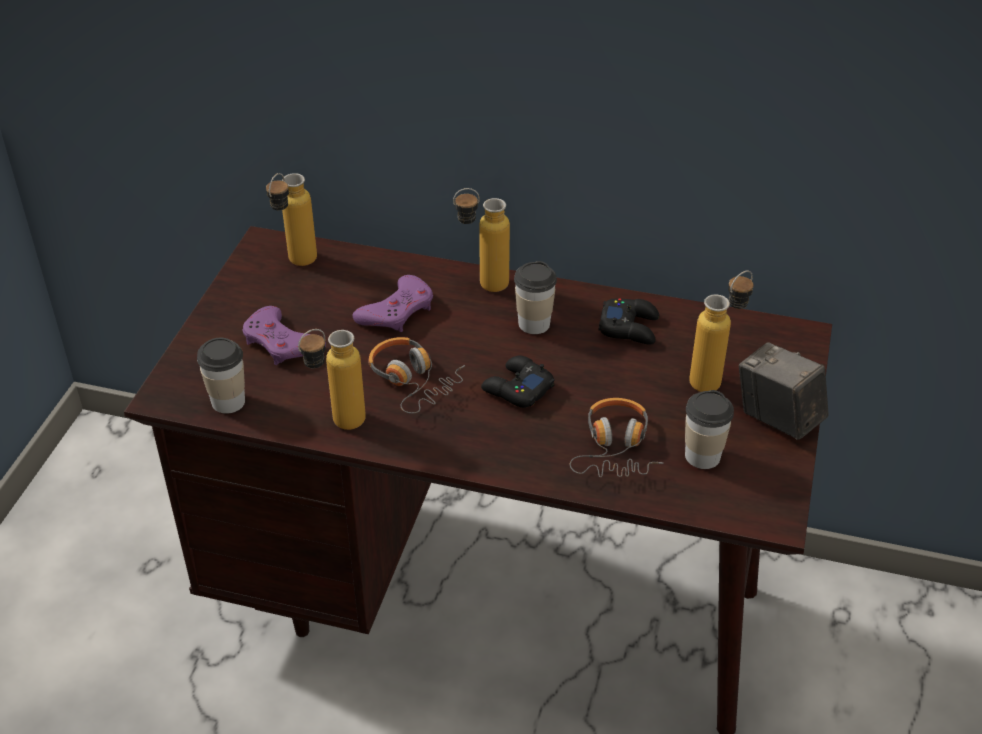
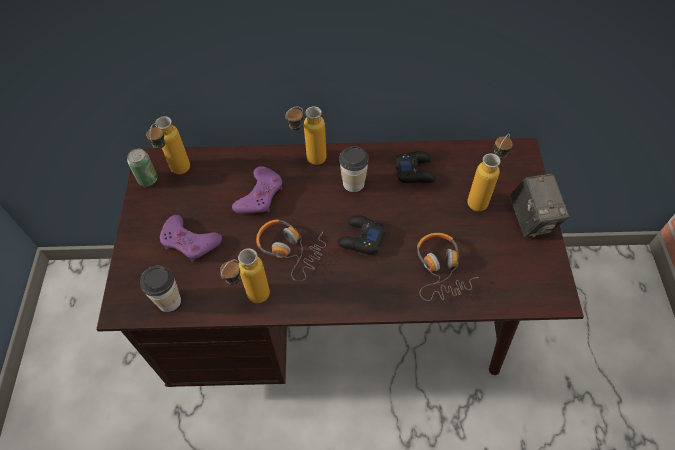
camera: 15 degrees left, 15 degrees up
(254, 263) = (148, 179): none -> can
(702, 456) = (496, 261): cup -> none
(777, 419) = (531, 219): camera -> camera turned 135 degrees counterclockwise

